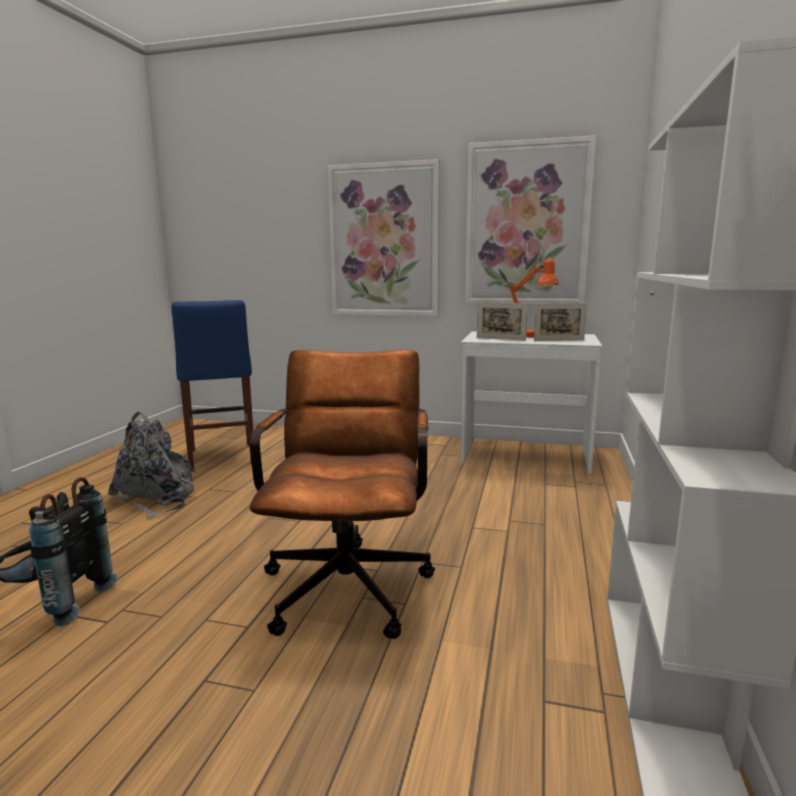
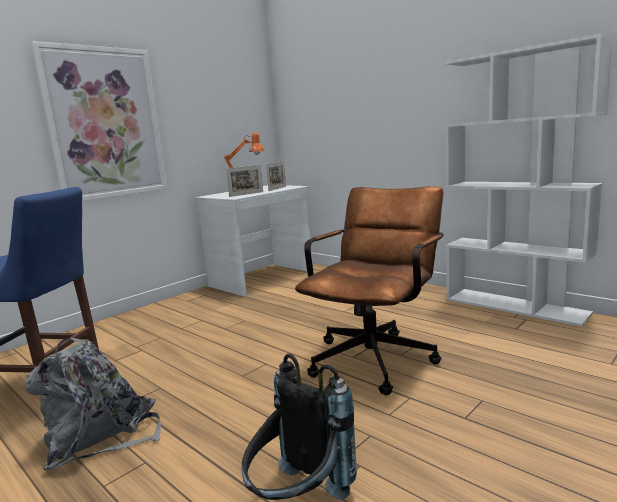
camera: 60 degrees left, 0 degrees up
(349, 580) = (377, 356): brown office chair -> brown office chair turned 90 degrees clockwise
(526, 225) = (216, 109): picture -> none

